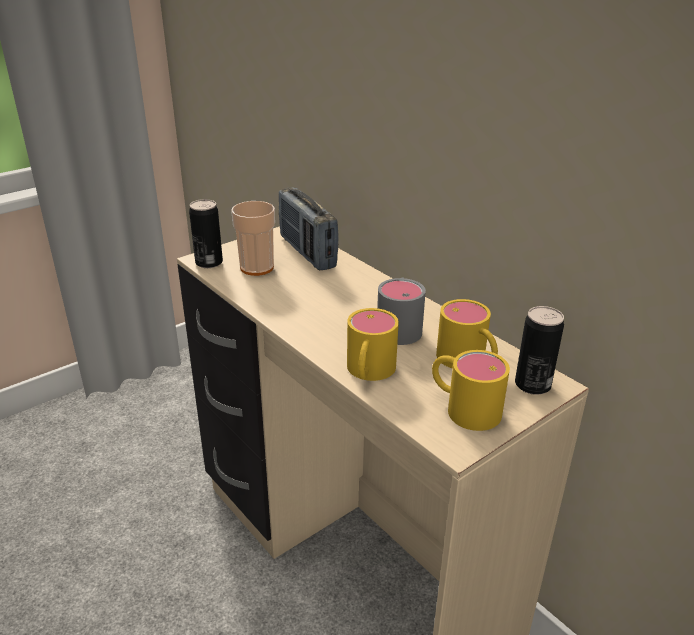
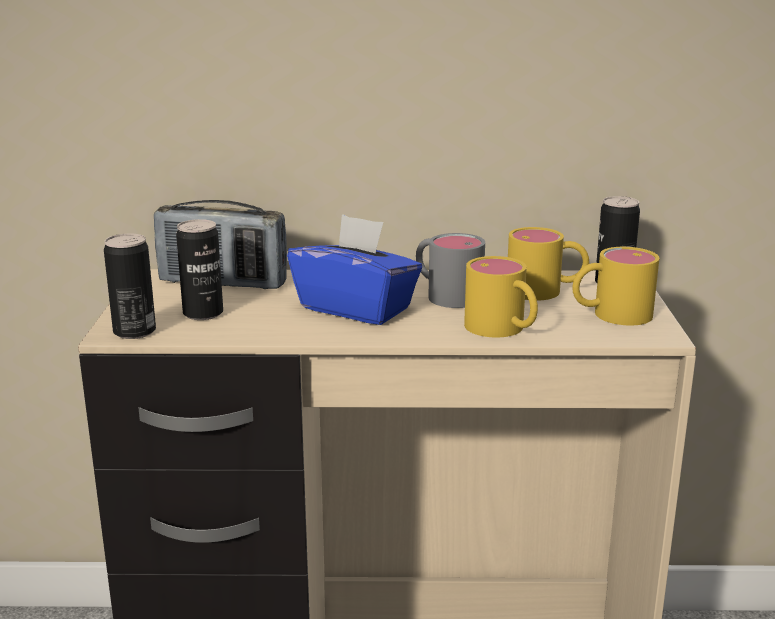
camera: 50 degrees left, 10 degrees down
(257, 268) = (203, 313): cup -> can
(329, 307) = (356, 308): none -> blue tissue box

